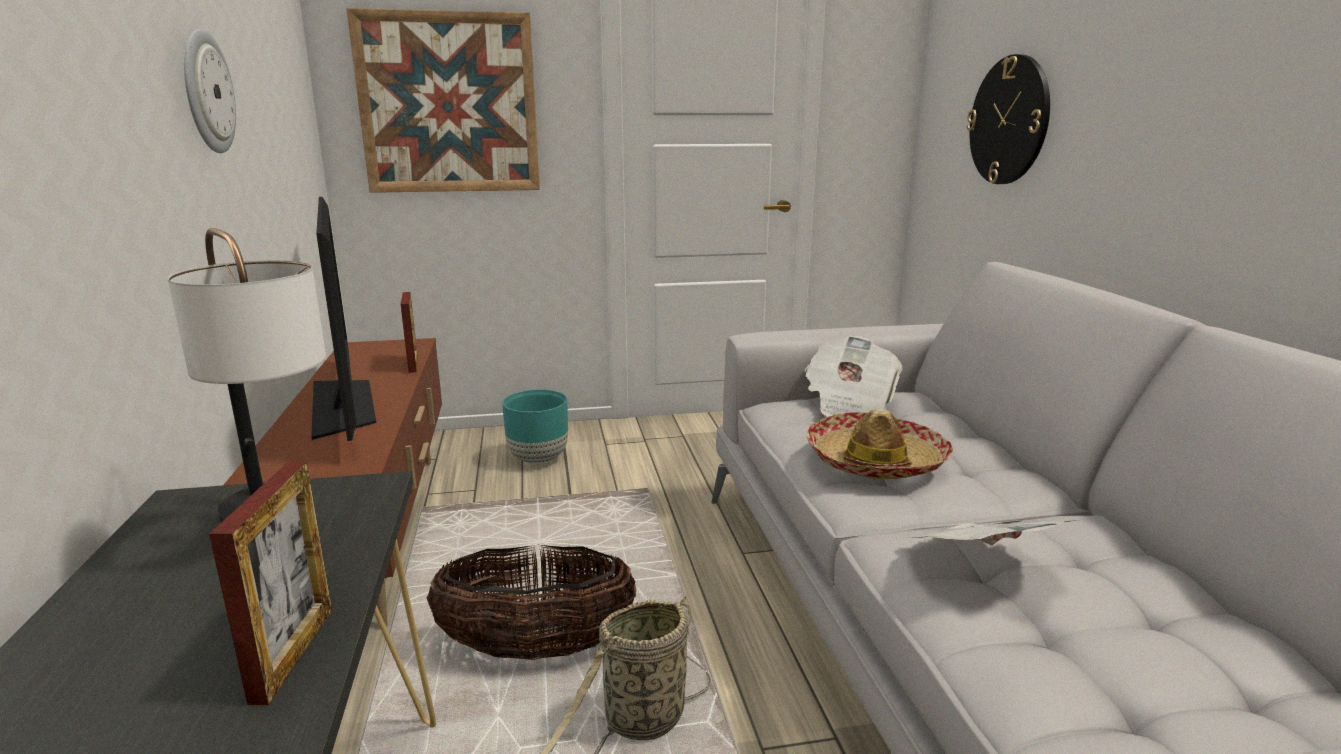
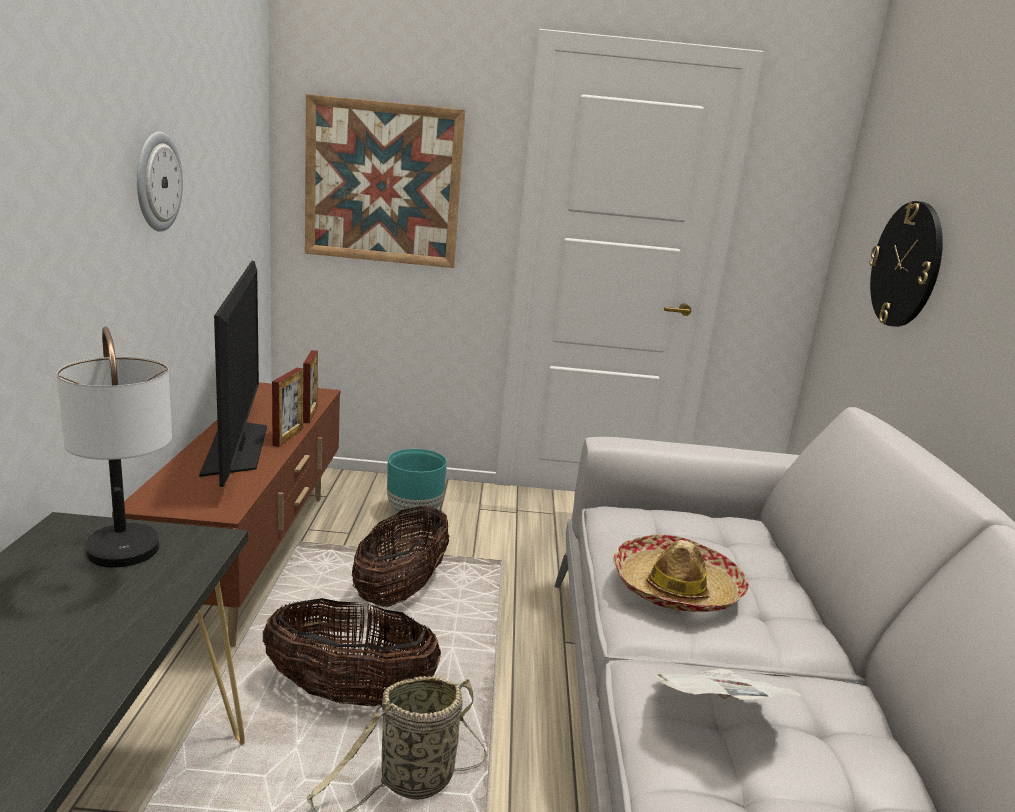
camera: 10 degrees right, 0 degrees up
(293, 653) = (92, 677): picture frame -> picture frame (288, 437)
(553, 535) = (401, 590): none -> basket
(849, 402) = (684, 521): newspaper -> none

